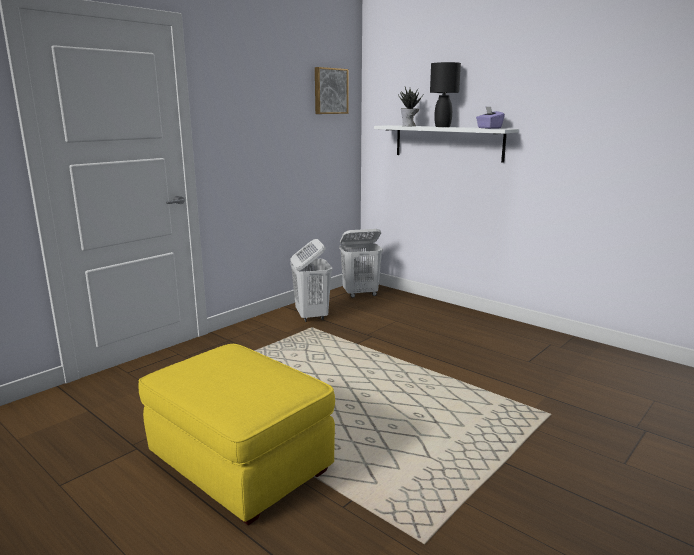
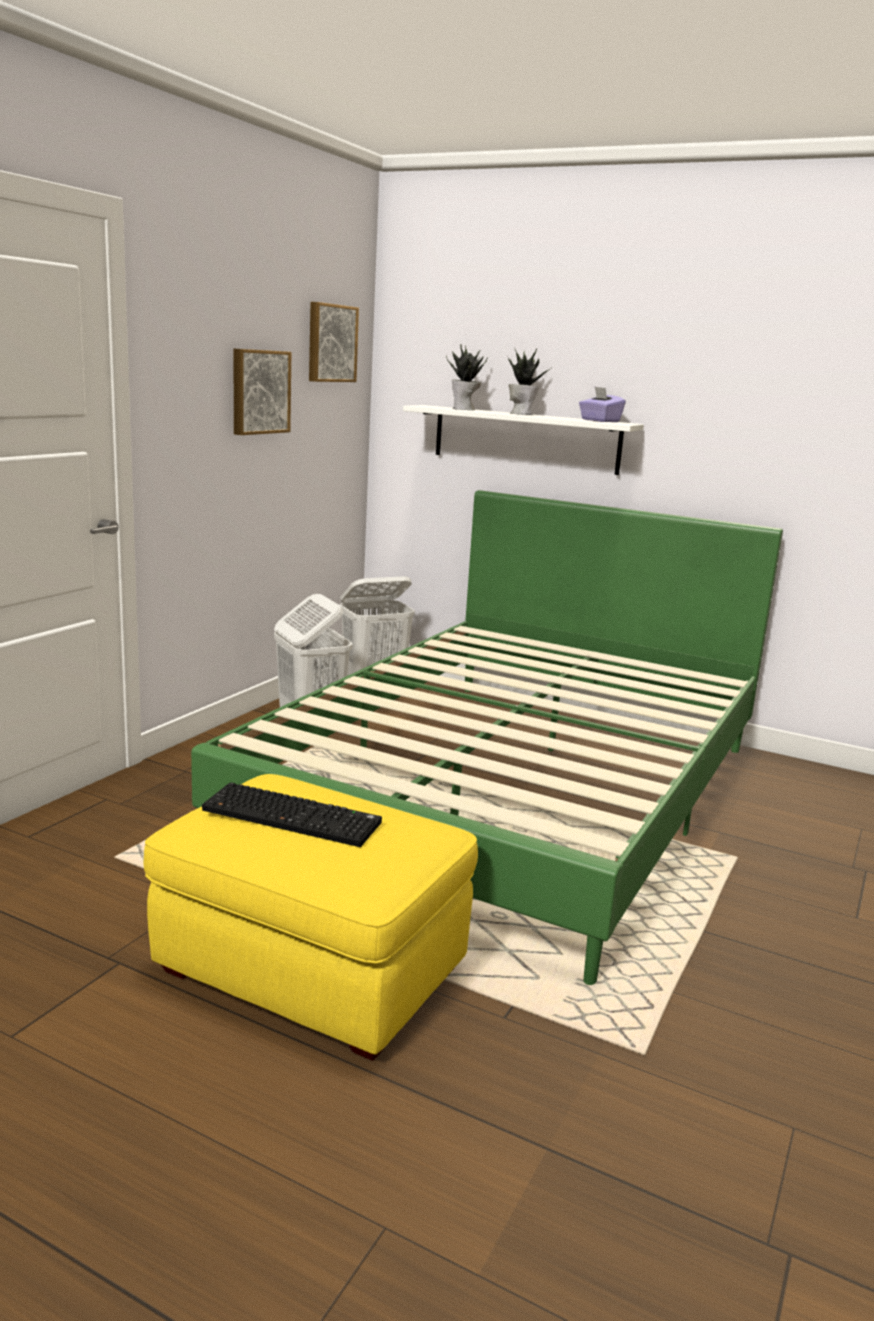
camera: 15 degrees left, 0 degrees up
(225, 369) = (294, 816): none -> keyboard
(280, 121) = (259, 391): none -> picture
(416, 362) = (513, 792): none -> green bed
(443, 126) = (521, 414): black table lamp -> potted plant

